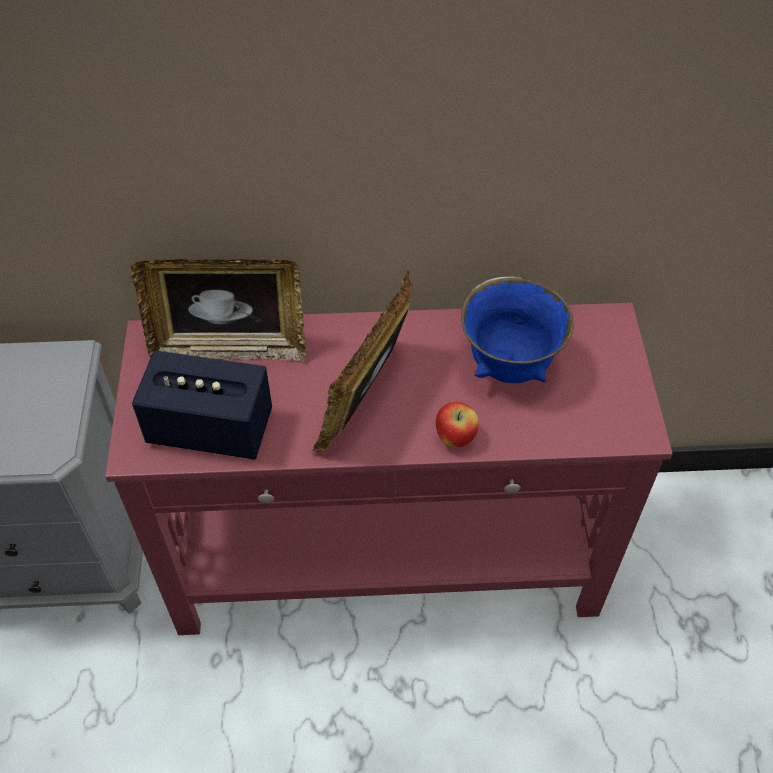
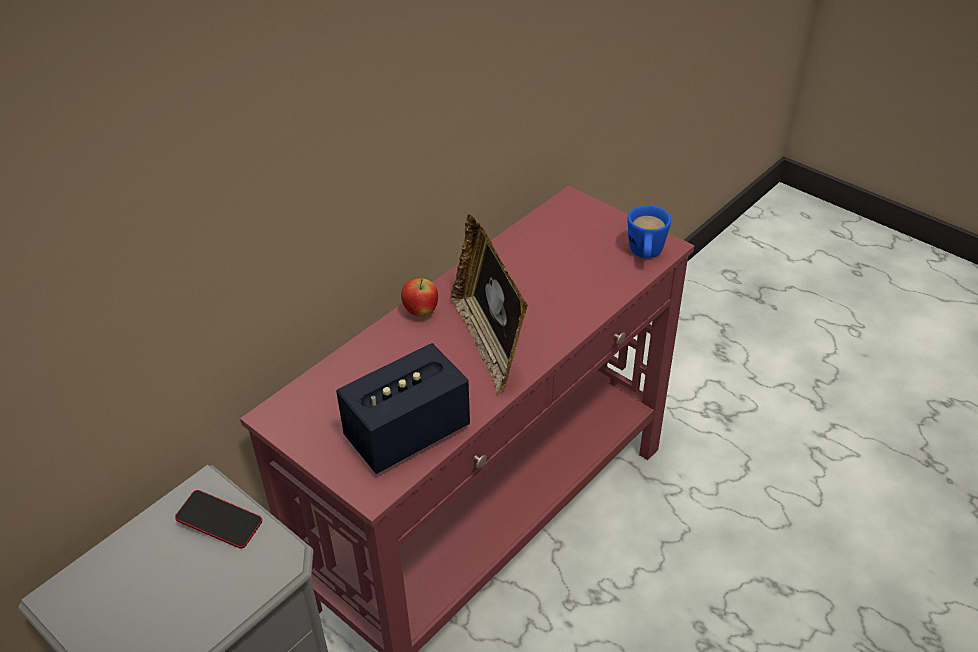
camera: 45 degrees left, 10 degrees down
(50, 391) = (220, 522): none -> phone
(229, 348) = (349, 379): picture frame -> none
(455, 438) = (572, 322): apple -> apple (421, 312)
(509, 366) = (548, 262): blue bowl -> none
(608, 426) = (645, 255): none -> blue mug

